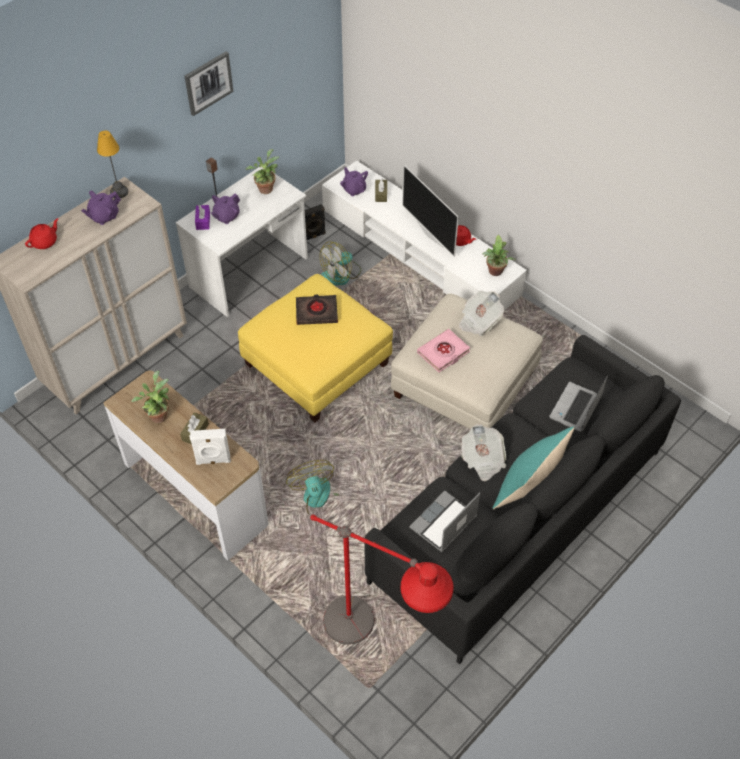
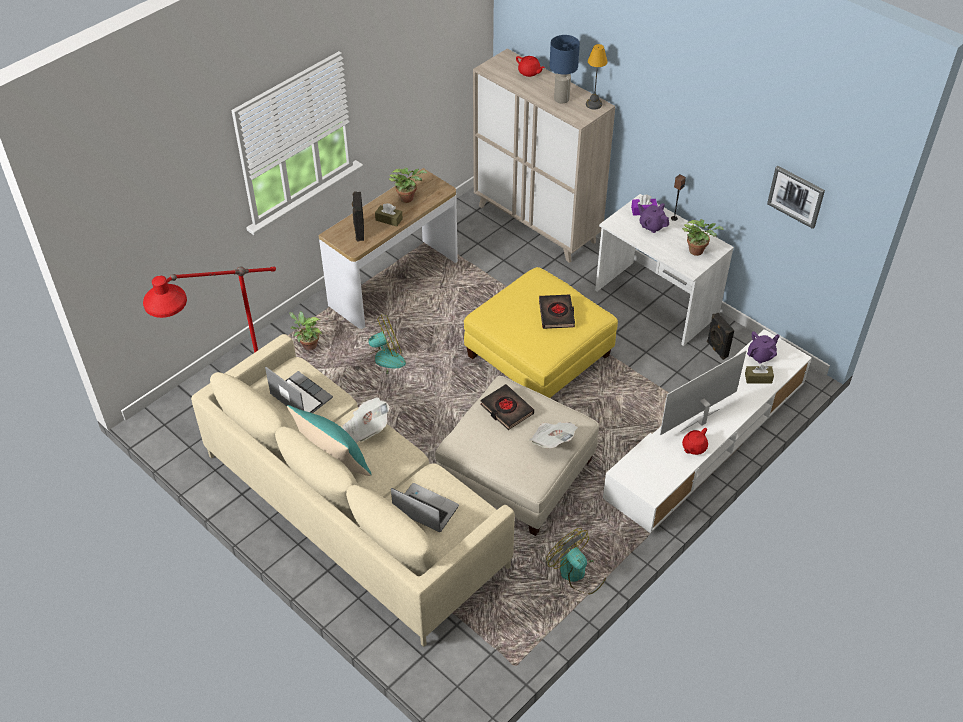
camera: 90 degrees right, 5 degrees down
(104, 216) = (562, 99): purple teapot -> blue table lamp
(208, 83) = (713, 116): picture -> picture (796, 196)
(213, 461) = (359, 231): white speaker -> black speaker
(341, 274) = (663, 373): fan -> fan (578, 572)
(443, 353) = (506, 409): pink book -> black book
(495, 272) = (646, 477): potted plant -> potted plant (308, 345)
(517, 515) = (354, 509): black sofa -> beige sofa

